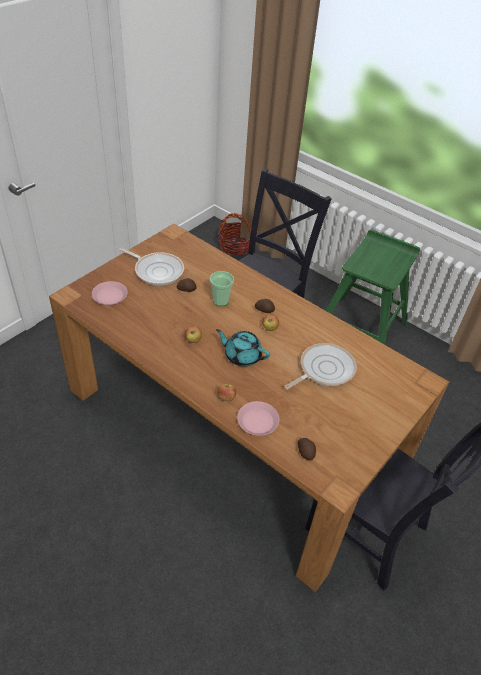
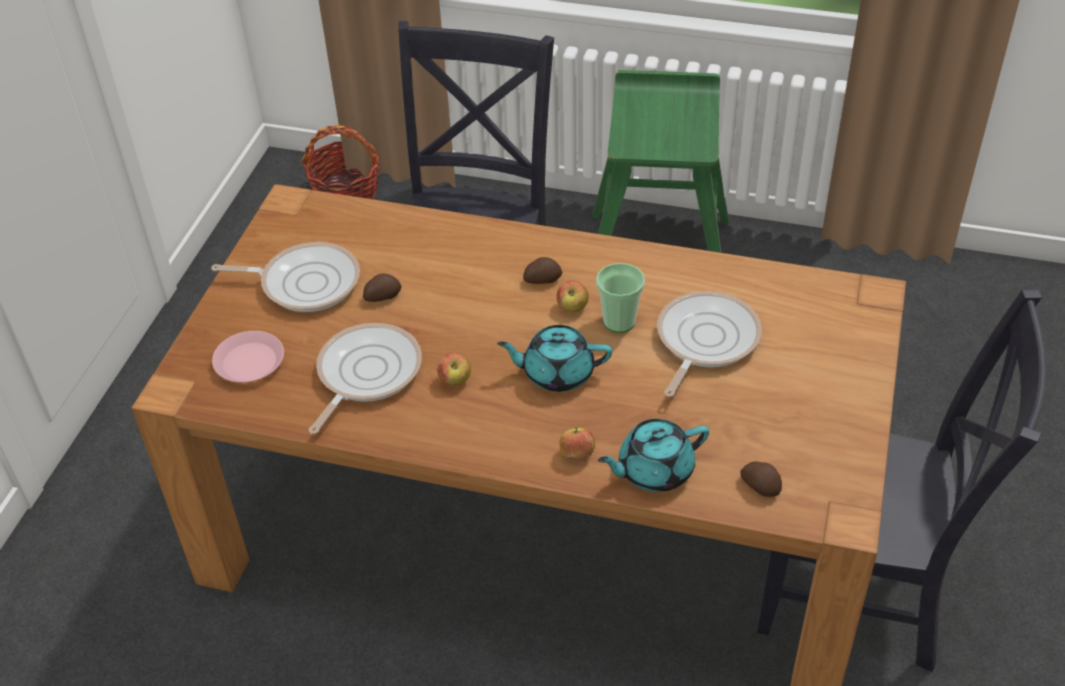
camera: 20 degrees left, 0 degrees up
(155, 321) = (365, 374): none -> frying pan
(220, 301) = (456, 293): cup -> cup (619, 321)
(257, 421) = (653, 470): pink plate -> turquoise teapot

